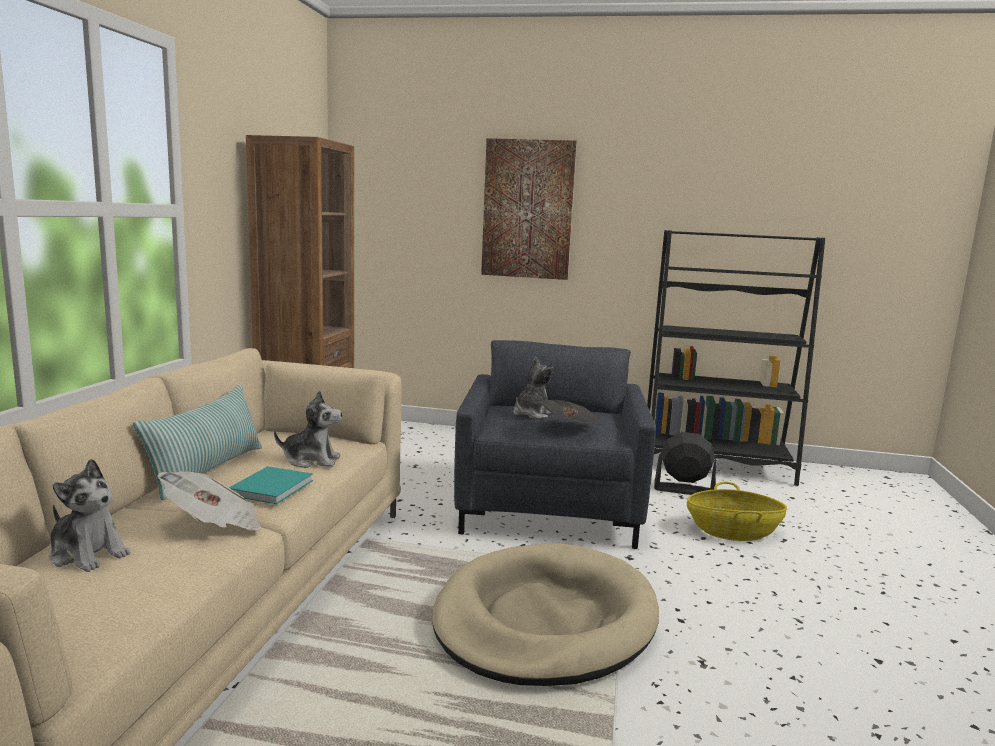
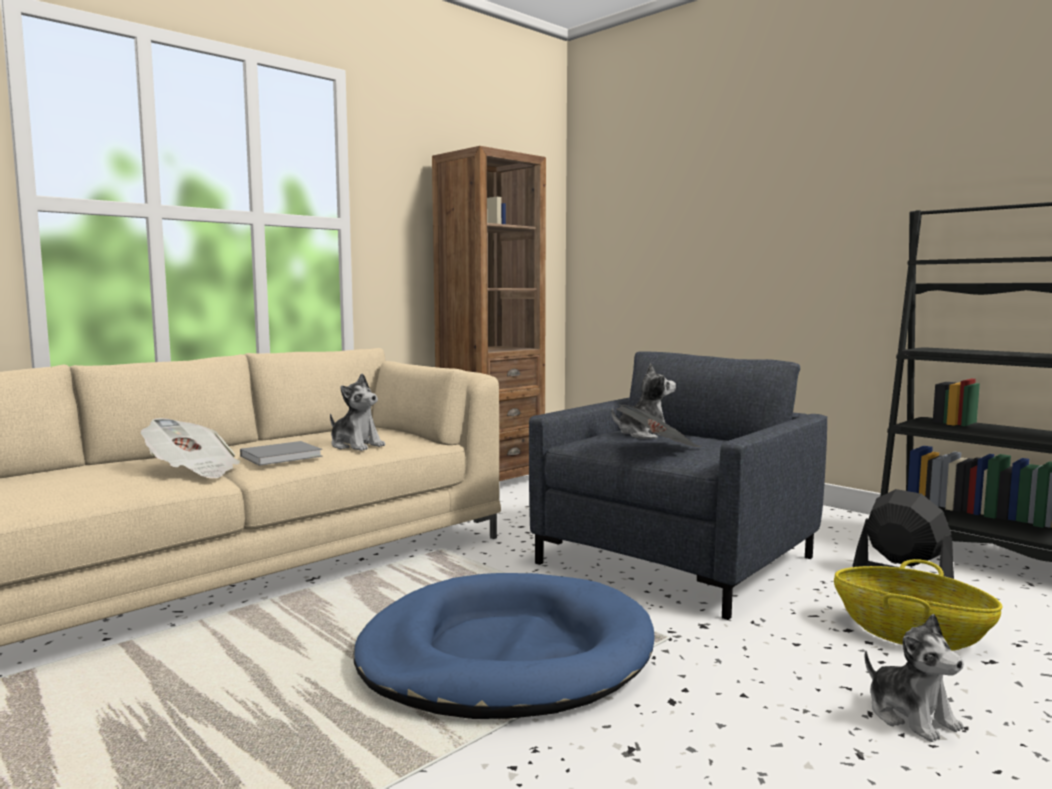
camera: 35 degrees right, 5 degrees down
(88, 554) = (82, 472): plush toy -> plush toy (911, 716)
(207, 470) = (267, 442): pillow -> none
(273, 487) = (283, 456): turquoise book -> grey book
(528, 209) = (757, 210): picture -> none
(545, 620) = (505, 655): beige dog bed -> blue dog bed

